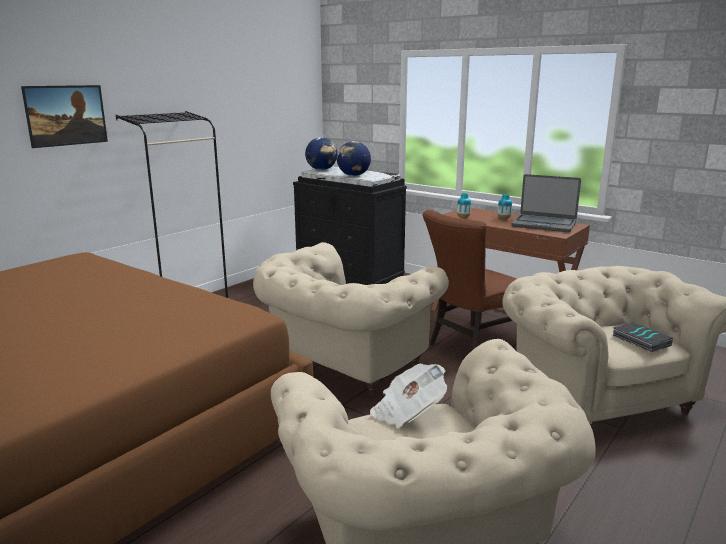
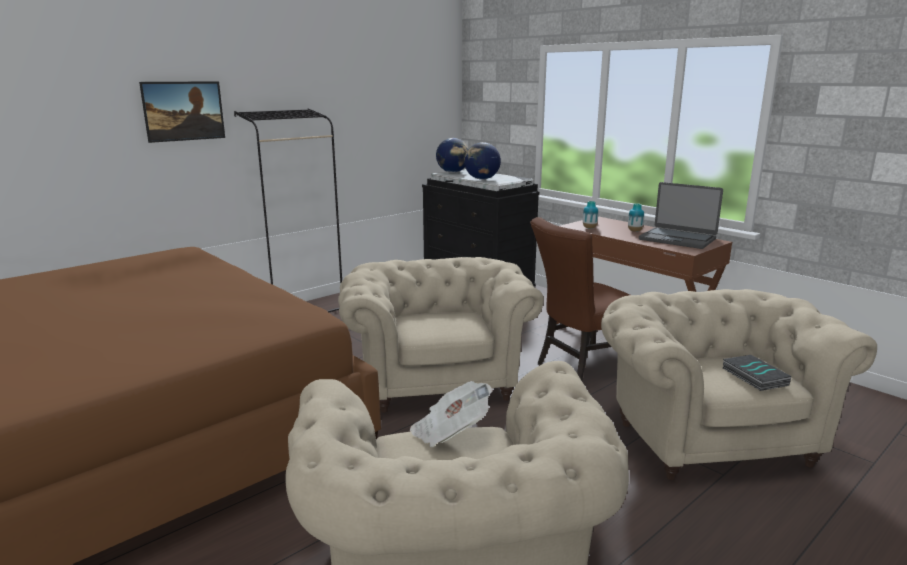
camera: 10 degrees right, 0 degrees up
(343, 367) = (436, 380): beige armchair -> beige armchair turned 120 degrees clockwise

